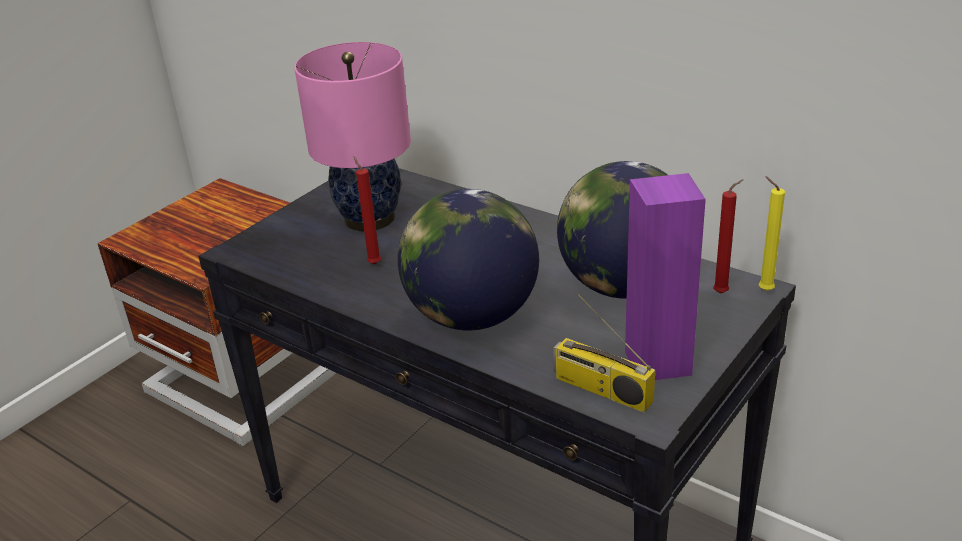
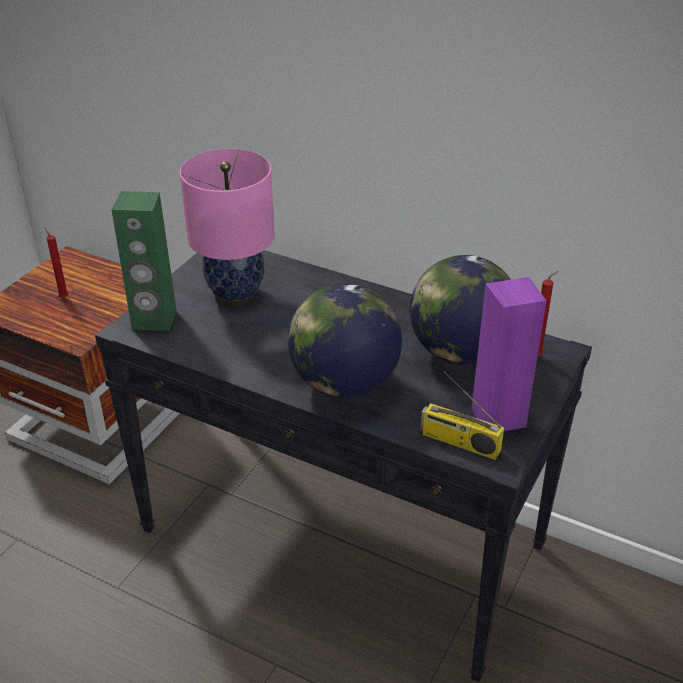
camera: 10 degrees left, 5 degrees up
(269, 242) = (154, 320): none -> green speaker
(373, 263) = (250, 337): red candle -> red candle (63, 297)
(763, 290) = (568, 351): yellow candle -> none

